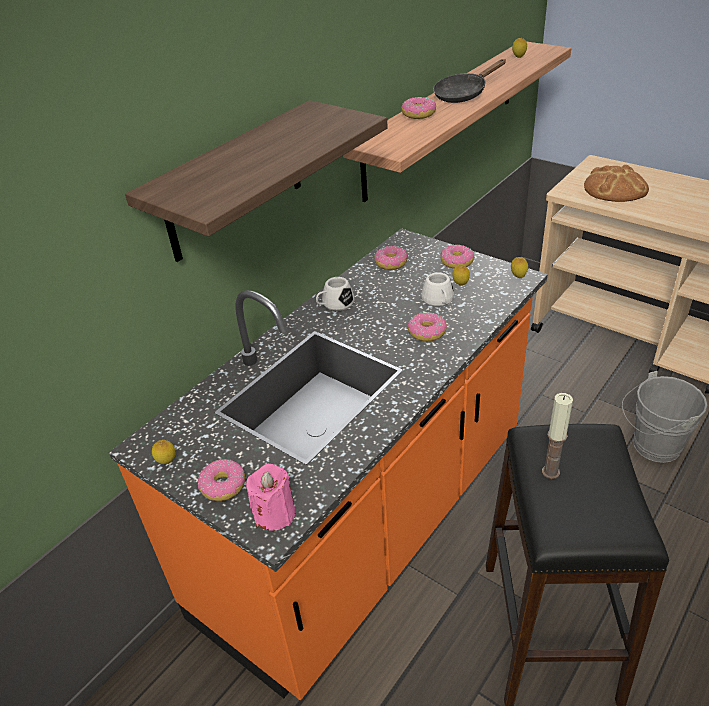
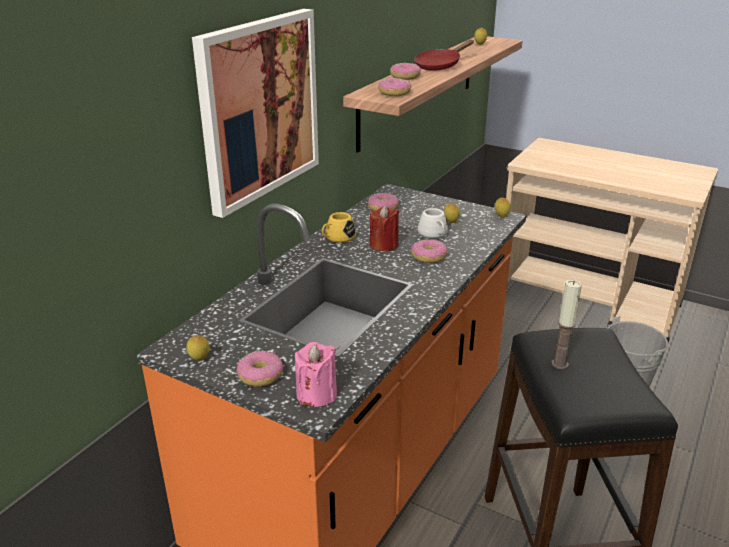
camera: 10 degrees left, 10 degrees down
(234, 182) = (259, 108): shelf -> picture
(334, 304) = (337, 238): white mug -> yellow mug
(382, 315) = (384, 245): none -> red candle
(457, 262) = (443, 207): donut -> donut (394, 93)
(463, 94) = (440, 65): black frying pan -> red frying pan
(614, 188) = (566, 161): bread -> none

